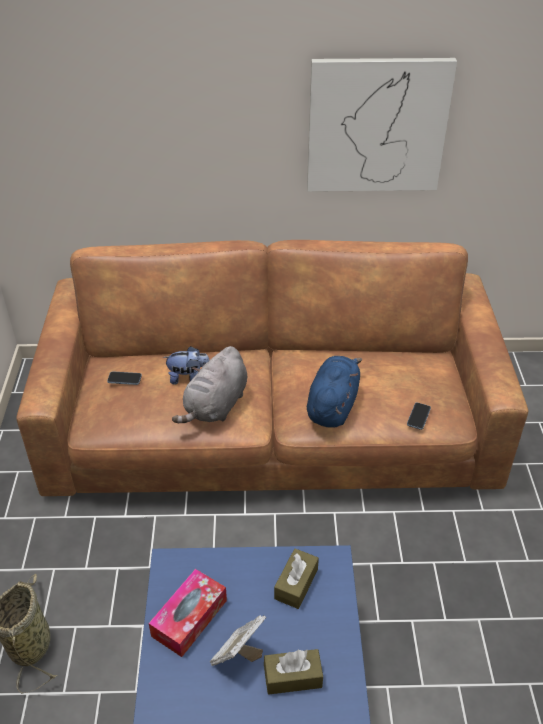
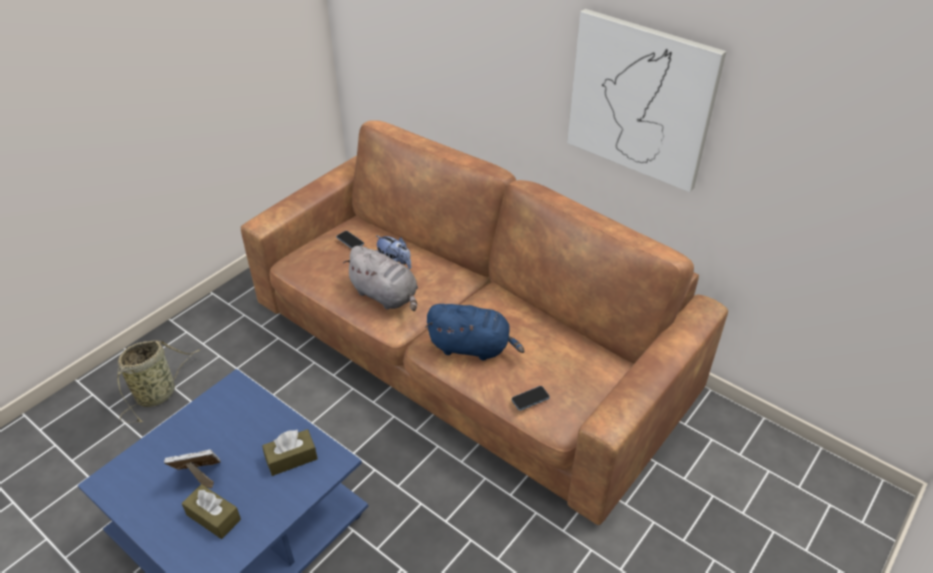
camera: 40 degrees right, 0 degrees up
(189, 618) = (203, 429): tissue box -> none
(215, 406) = (386, 296): grey plush toy -> grey plush toy turned 120 degrees counterclockwise
(332, 405) = (472, 347): blue plush toy -> blue plush toy turned 45 degrees clockwise

